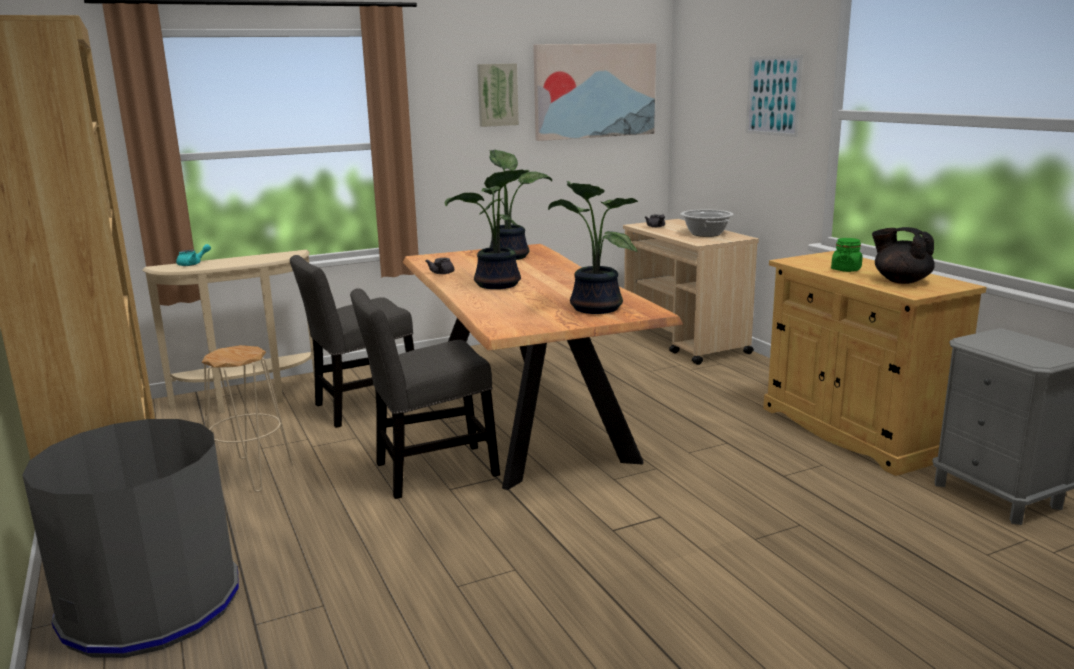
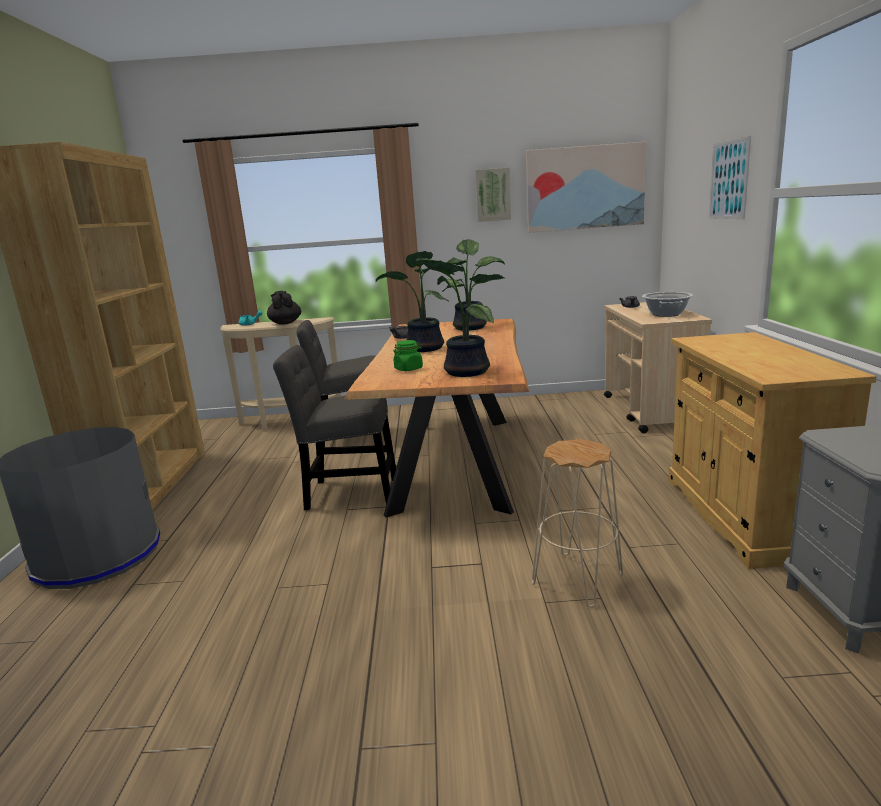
camera: 25 degrees right, 0 degrees up
(251, 474) = (238, 476): beige stool -> beige stool (578, 579)
(846, 269) = (735, 350): green jar -> green jar (408, 369)
(900, 281) = (778, 364): black teapot -> black teapot (285, 323)

